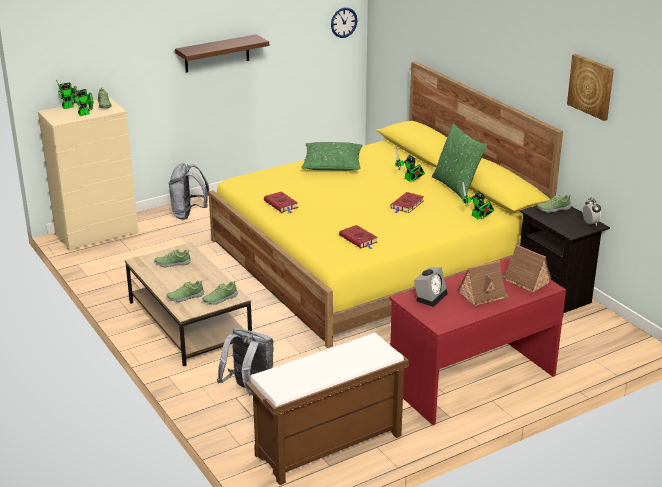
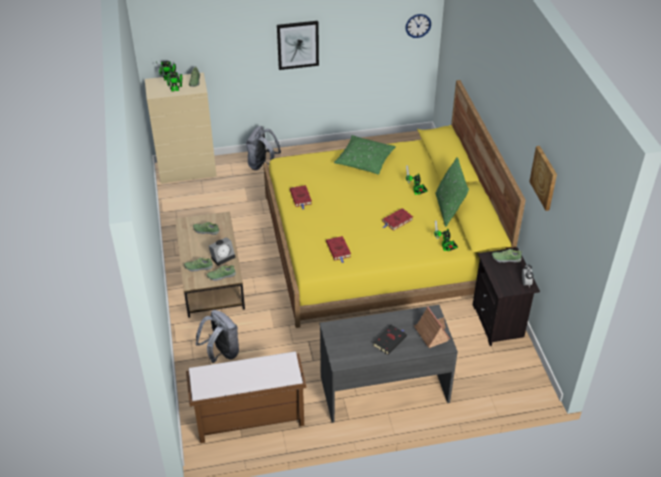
camera: 20 degrees right, 15 degrees up
(217, 53) = (298, 45): shelf -> picture
(430, 296) = (349, 330): alarm clock -> alarm clock (223, 256)
(471, 380) = (384, 388): red desk -> grey desk
(483, 295) = (390, 340): toy house -> black book

